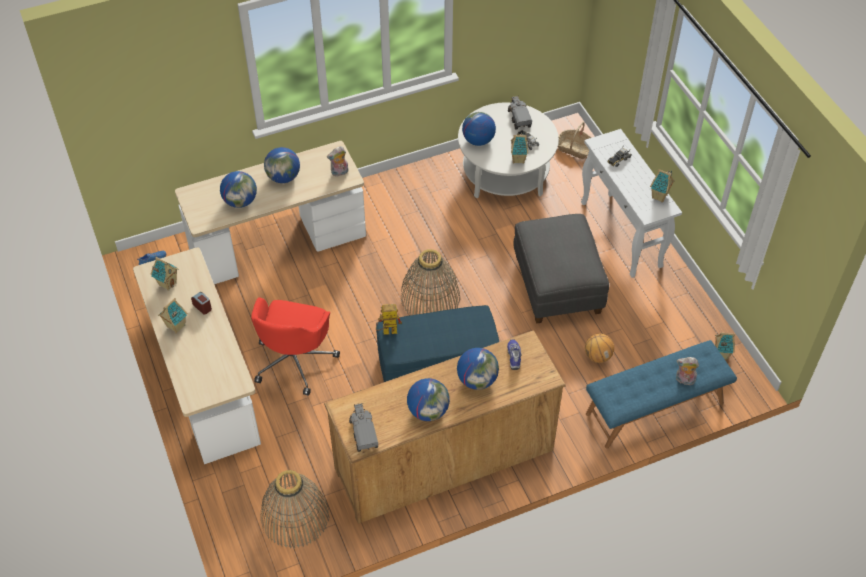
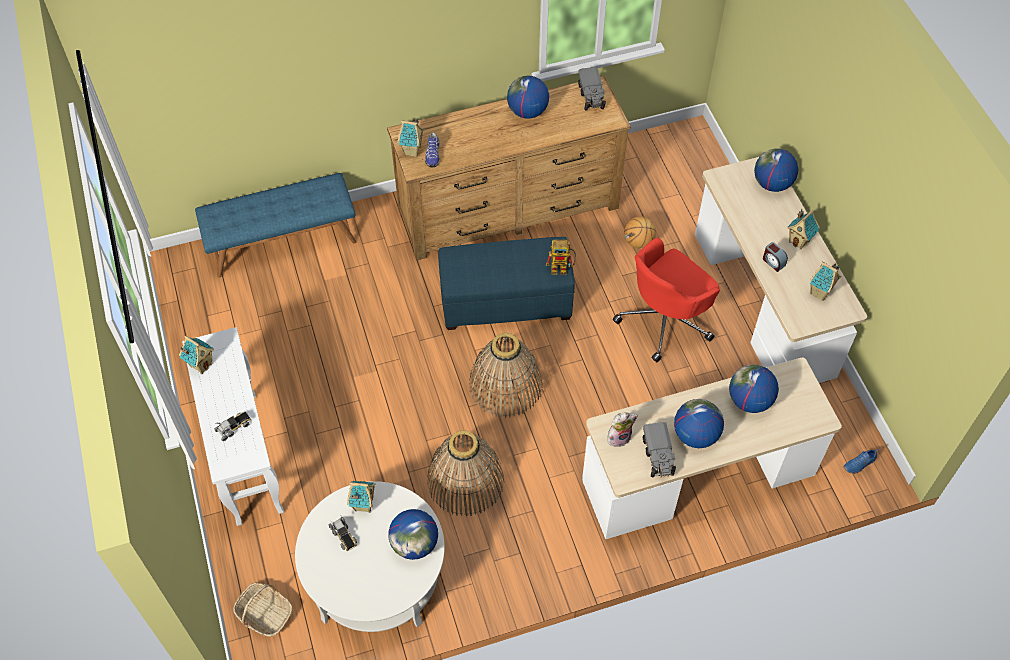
camera: 175 degrees left, 5 degrees up
(295, 360) = (665, 320): red office chair -> red office chair turned 150 degrees counterclockwise
(295, 517) = (655, 170): basket -> basket (465, 481)
(477, 380) = (475, 136): globe -> globe (772, 184)
(519, 119) = (346, 582): toy truck -> toy truck (658, 456)
(557, 286) = (348, 389): grey ottoman -> none
(597, 356) = (325, 301): basketball -> basketball (638, 242)
(684, 380) = (252, 202): plush toy -> none
(720, 354) = (189, 293): toy house -> toy house (412, 151)

